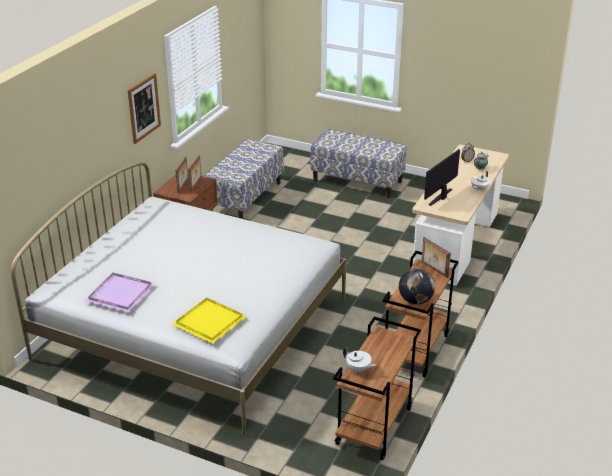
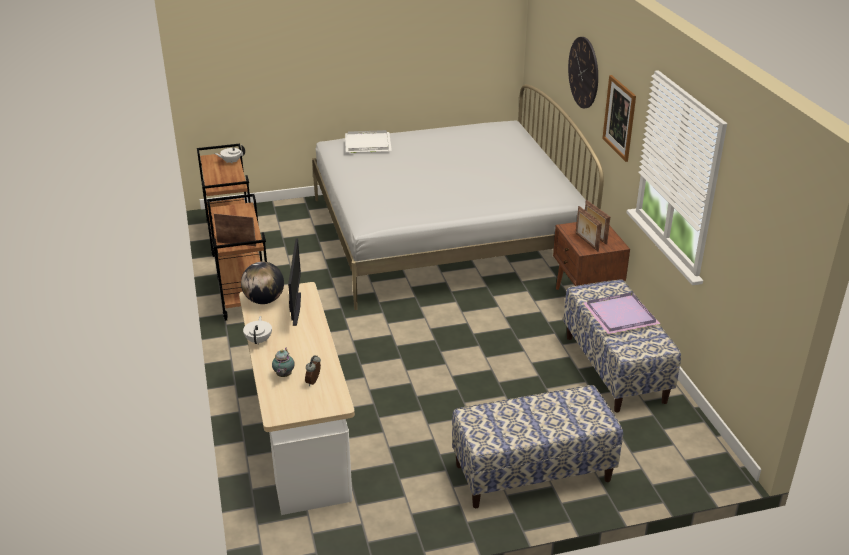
camera: 140 degrees right, 0 degrees up
(95, 130) = (583, 72): none -> wall clock
(120, 294) = (454, 134): purple tray -> purple tray (619, 315)
(208, 322) = (368, 143): yellow tray -> white tray
(415, 300) = (230, 214): globe -> globe (264, 300)

